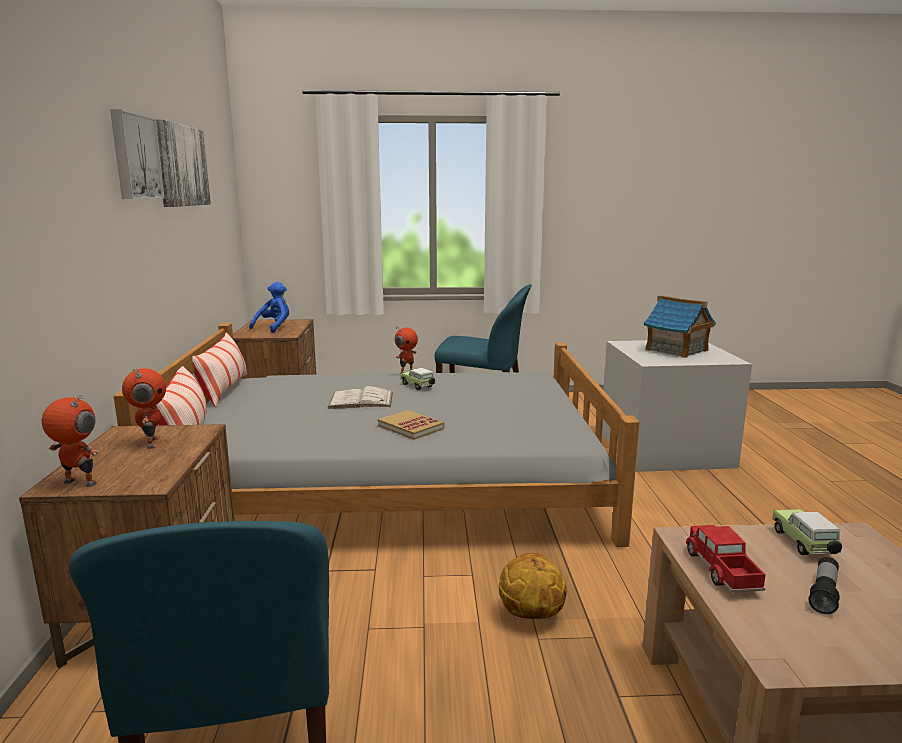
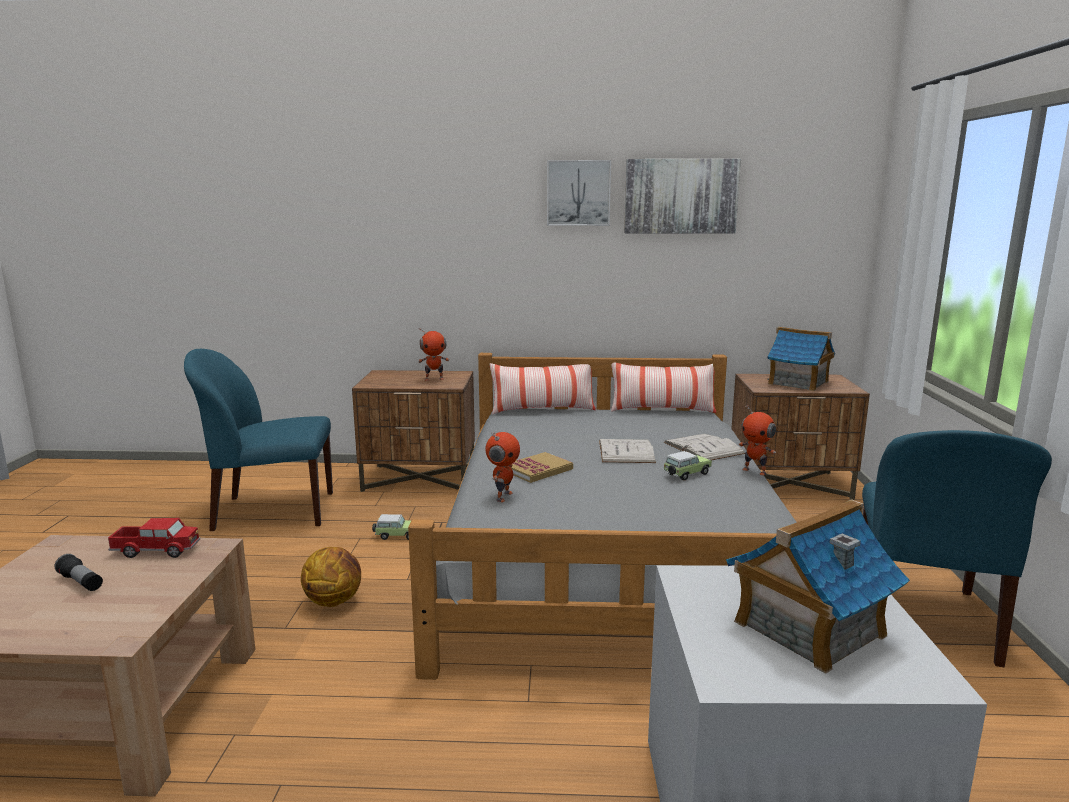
camera: 95 degrees right, 0 degrees up
(78, 483) = (380, 375): toy robot -> toy robot (503, 496)
(274, 328) = (798, 383): blue plush toy -> toy house
(355, 380) = (703, 448): none -> white book
(804, 544) = (141, 599): toy car -> toy car (396, 536)

